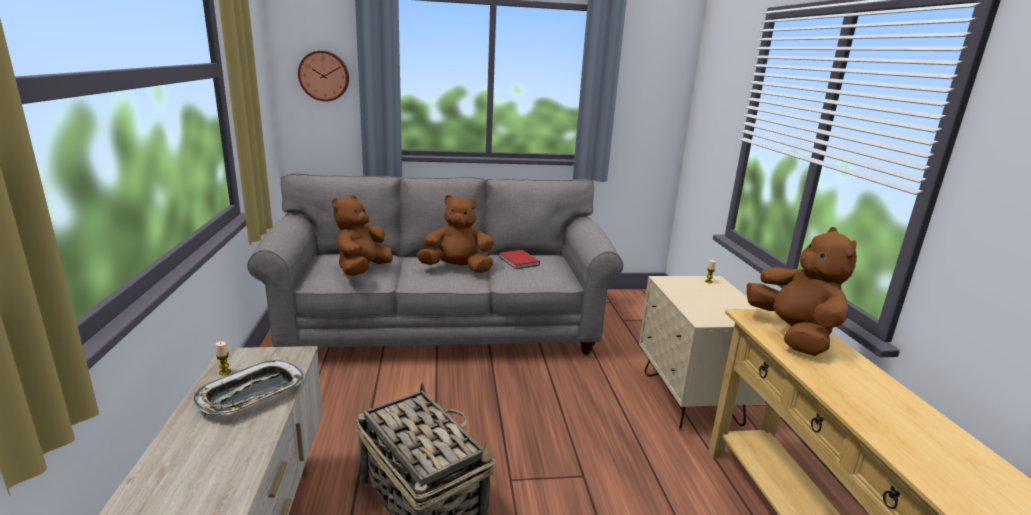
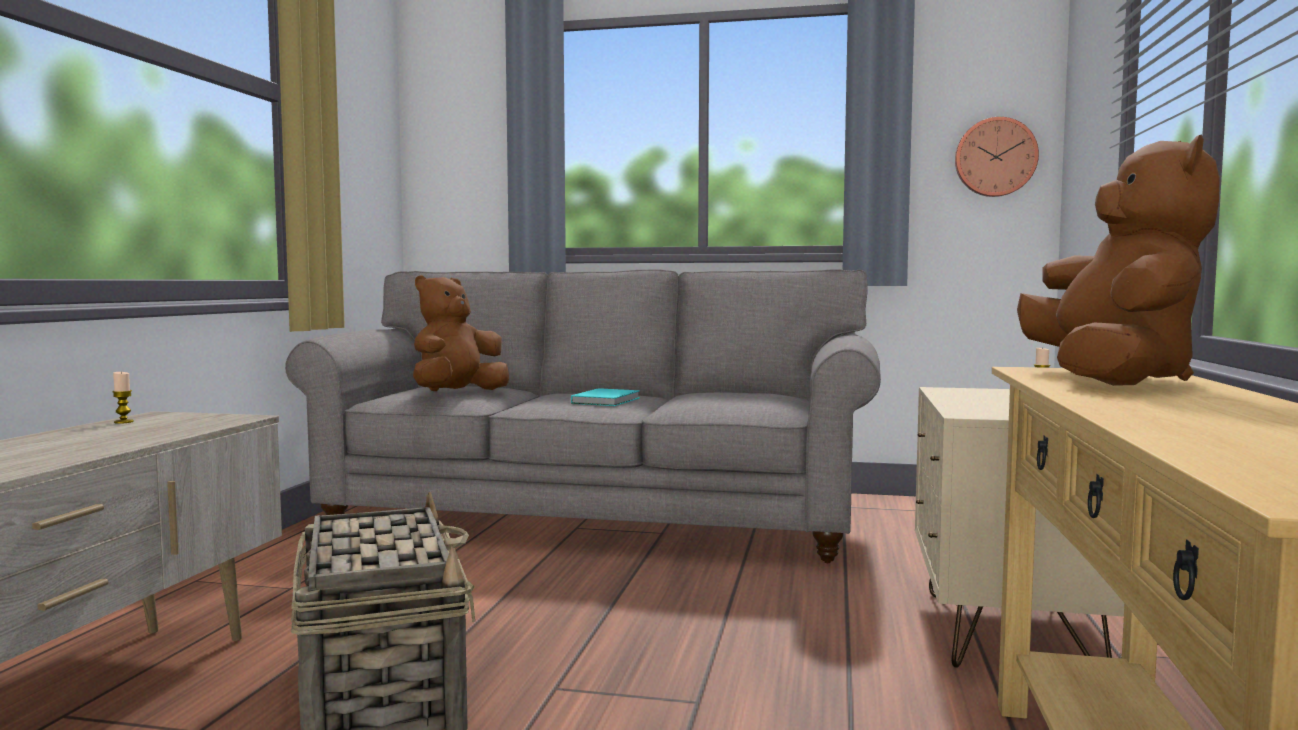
camera: 20 degrees right, 15 degrees down
(252, 394) = (124, 434): tray -> none
(324, 76) = (467, 146): wall clock -> wall clock (995, 157)
(457, 269) = (607, 400): brown plush toy -> turquoise book
(518, 261) = (716, 395): red book -> none

